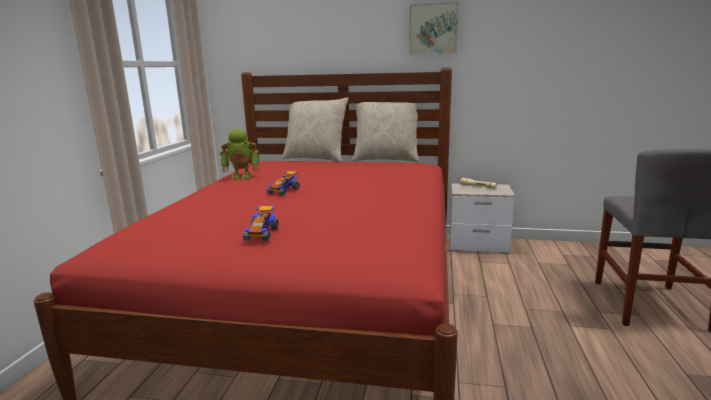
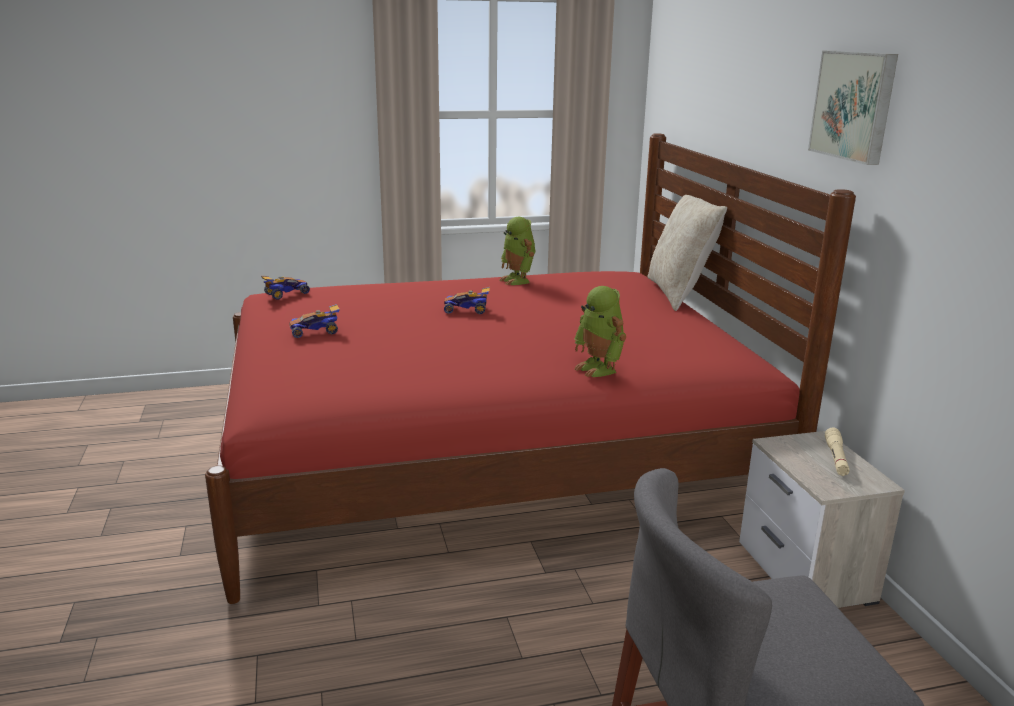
camera: 65 degrees right, 5 degrees up
(131, 239) = (286, 294): none -> toy car
(386, 159) = (743, 335): beige pillow -> none
(415, 180) = (599, 368): none -> toy robot

